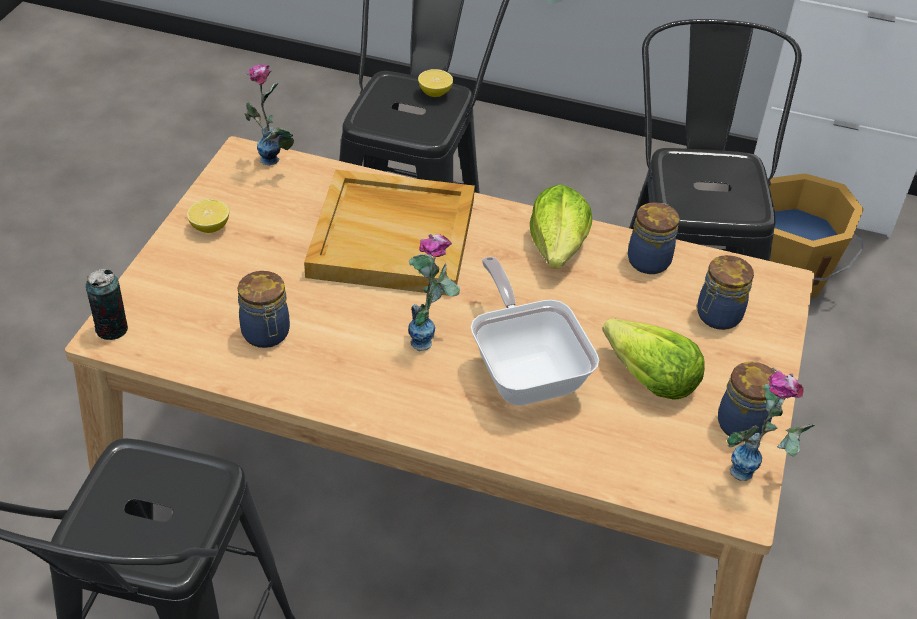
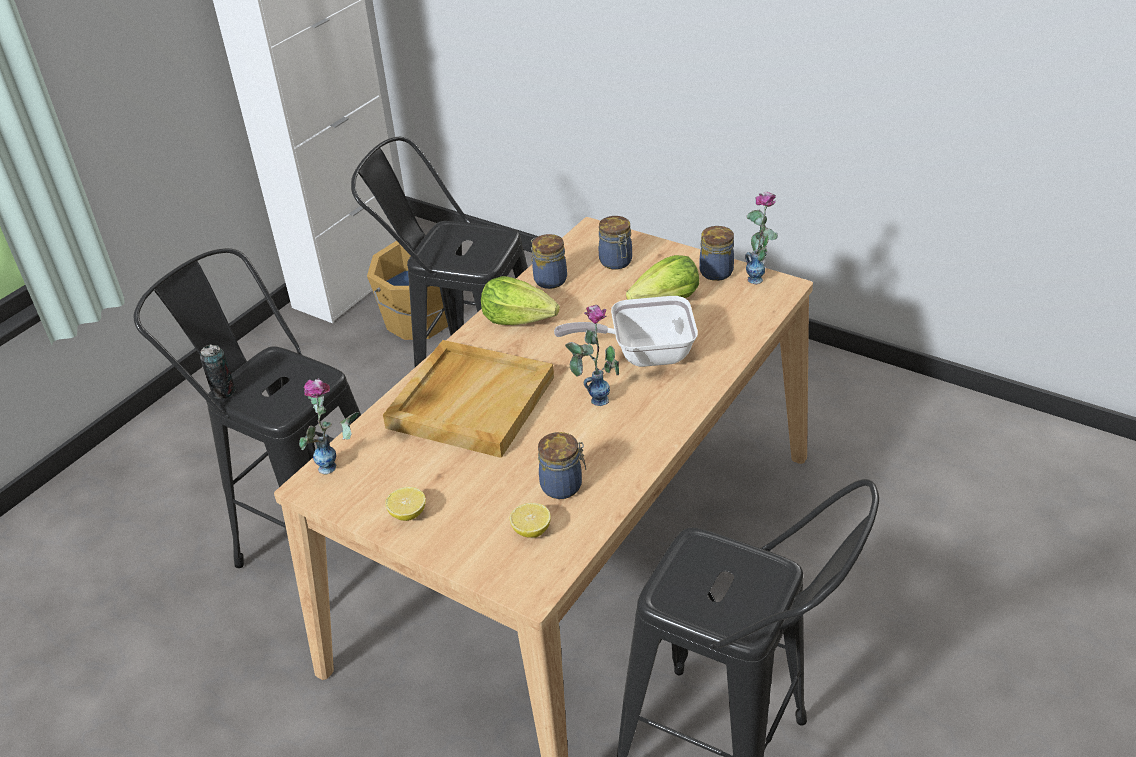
camera: 70 degrees left, 5 degrees down
(112, 329) = (524, 587): can -> can (223, 391)
(435, 93) = (264, 366): lemon -> lemon (531, 530)

